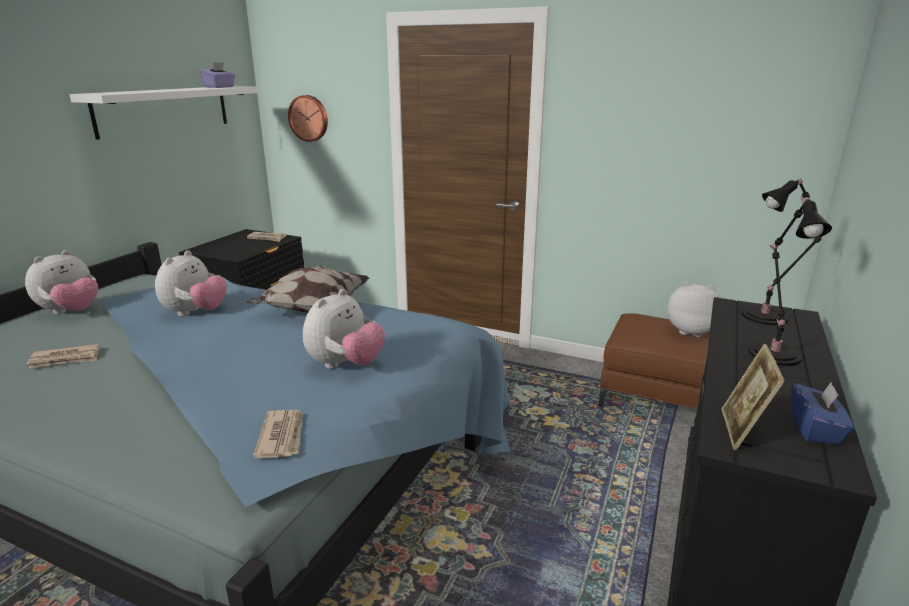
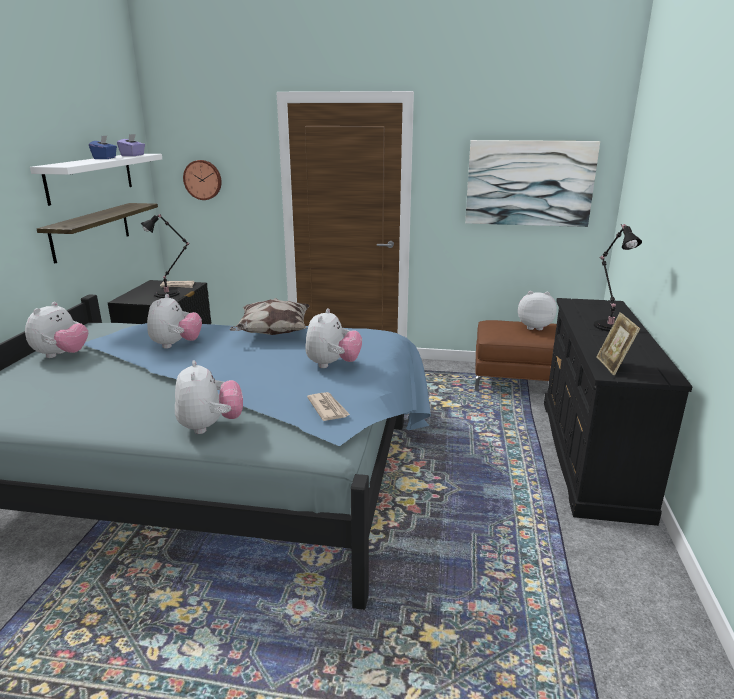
camera: 15 degrees left, 0 degrees up
(66, 359) = (100, 386): newspaper -> none
(124, 439) = (210, 426): none -> plush toy
(162, 171) = (91, 231): none -> shelf
(701, 132) = (529, 183): none -> picture
(768, 316) = (595, 306): black table lamp -> black table lamp (169, 294)
(815, 429) = (650, 361): blue tissue box -> blue tissue box (105, 158)

